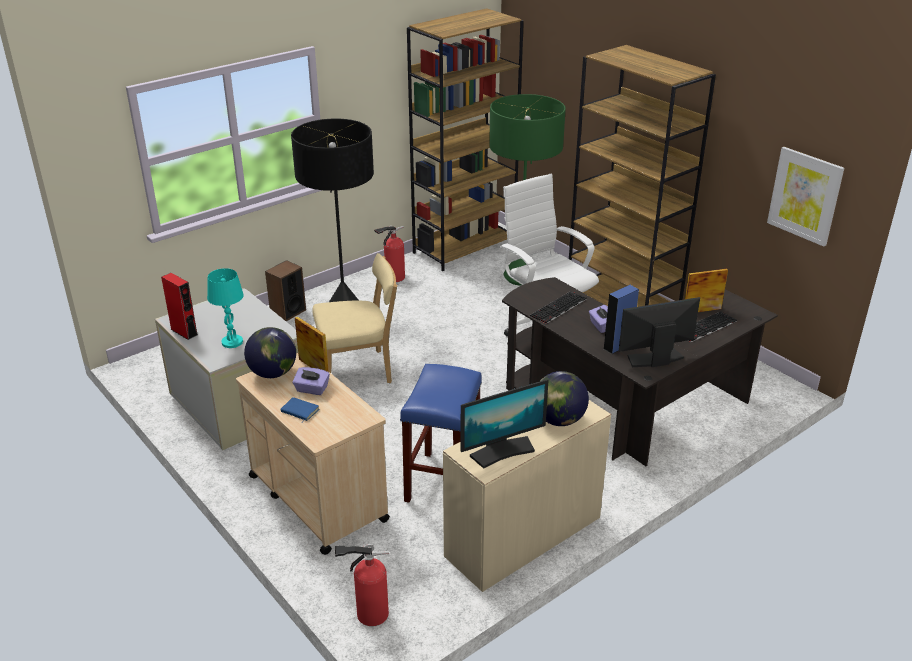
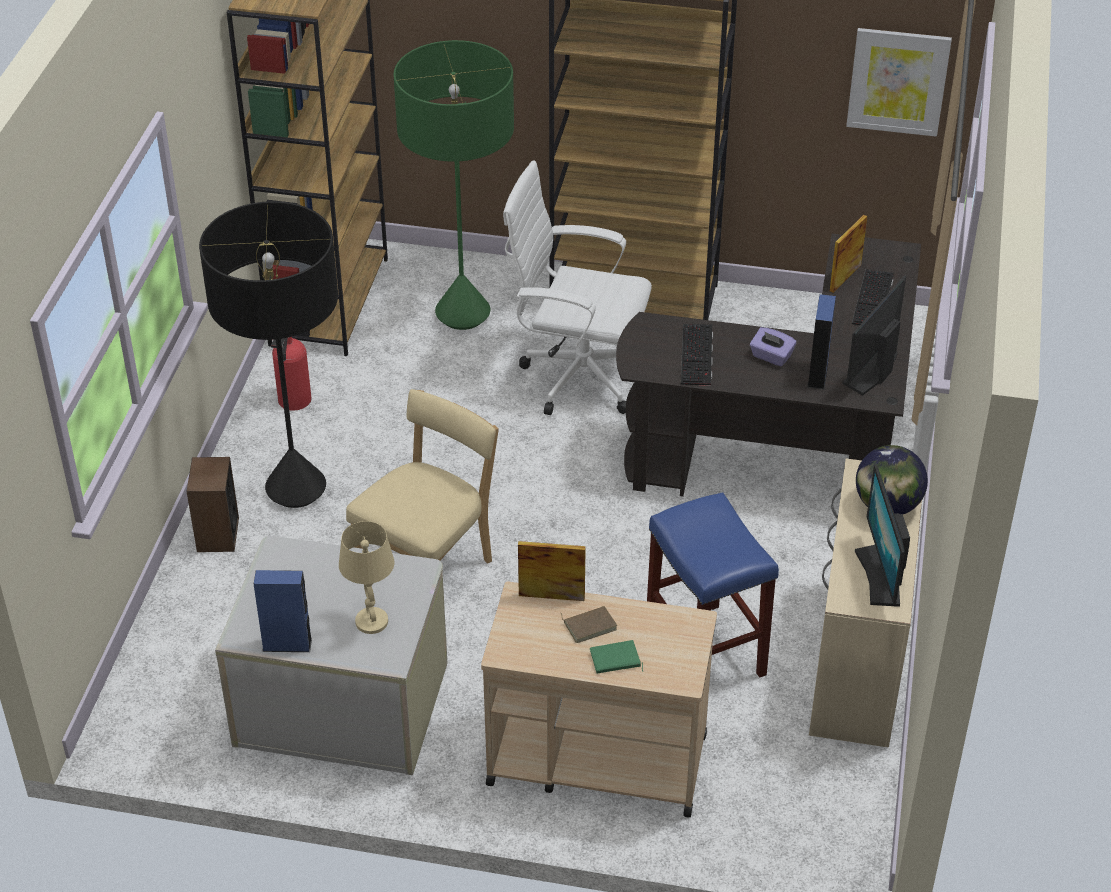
camera: 40 degrees left, 10 degrees up
(184, 332) = (287, 644): red speaker -> blue speaker
(232, 342) = (372, 621): turquoise table lamp -> beige table lamp
(273, 373) = (516, 631): globe -> none
(299, 411) = (615, 660): blue book -> green book
(312, 389) = (589, 625): purple tissue box -> brown book
(369, 614) = (812, 846): fire extinguisher -> none
(502, 451) = (880, 576): monitor -> monitor turned 150 degrees clockwise

